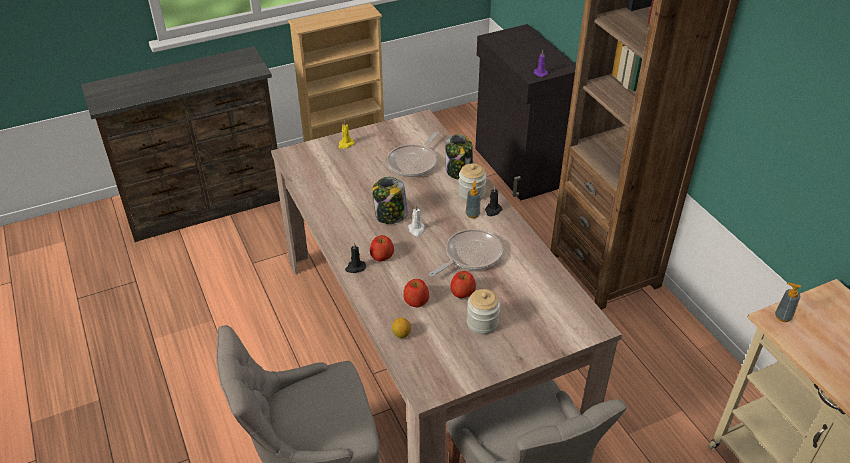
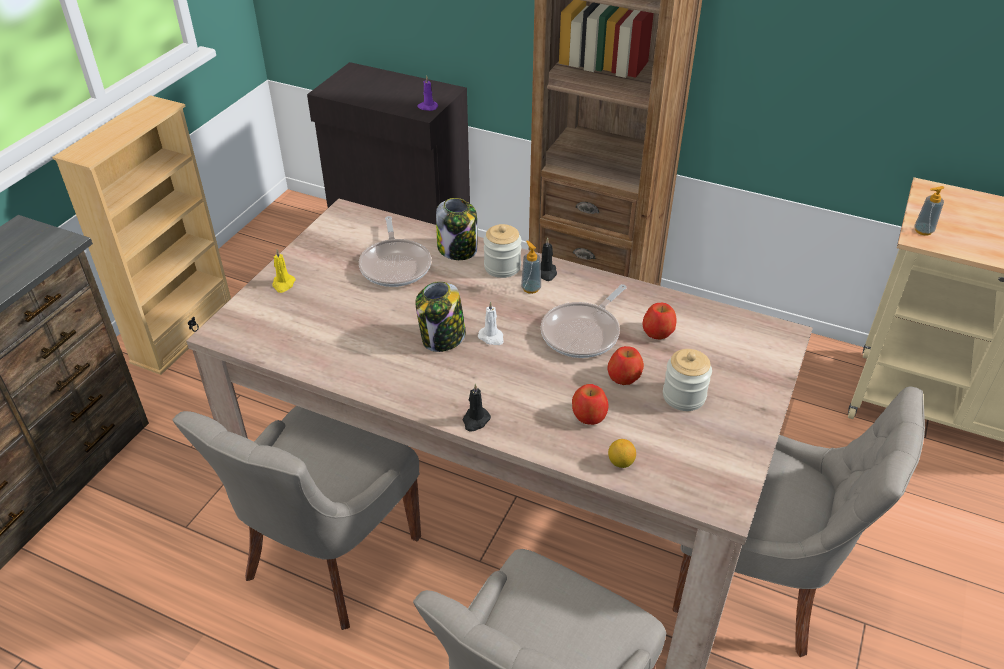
camera: 40 degrees left, 0 degrees up
(300, 322) = (328, 559): none -> grey chair
(381, 256) = (489, 389): apple -> apple (658, 332)
(470, 255) = (583, 333): frying pan -> frying pan turned 150 degrees counterclockwise

